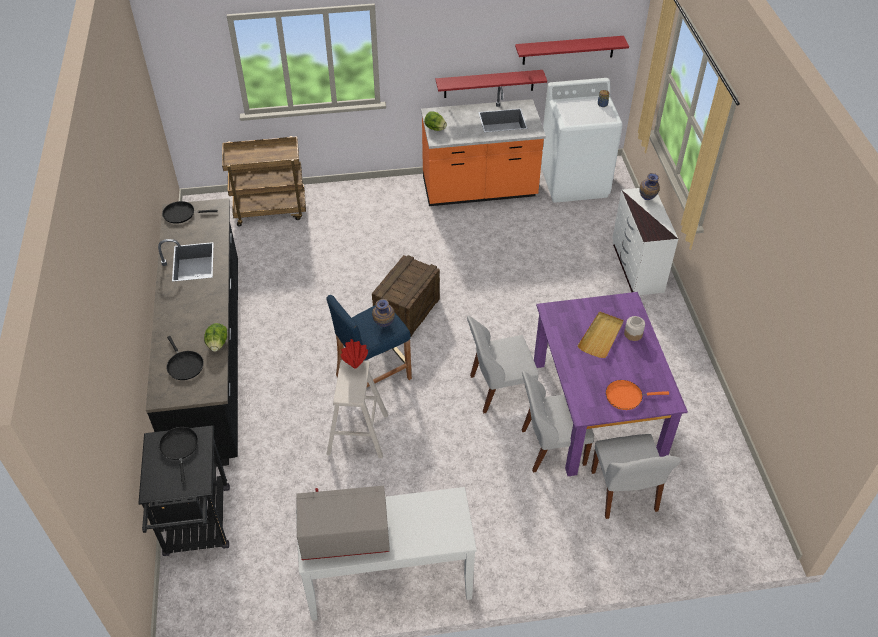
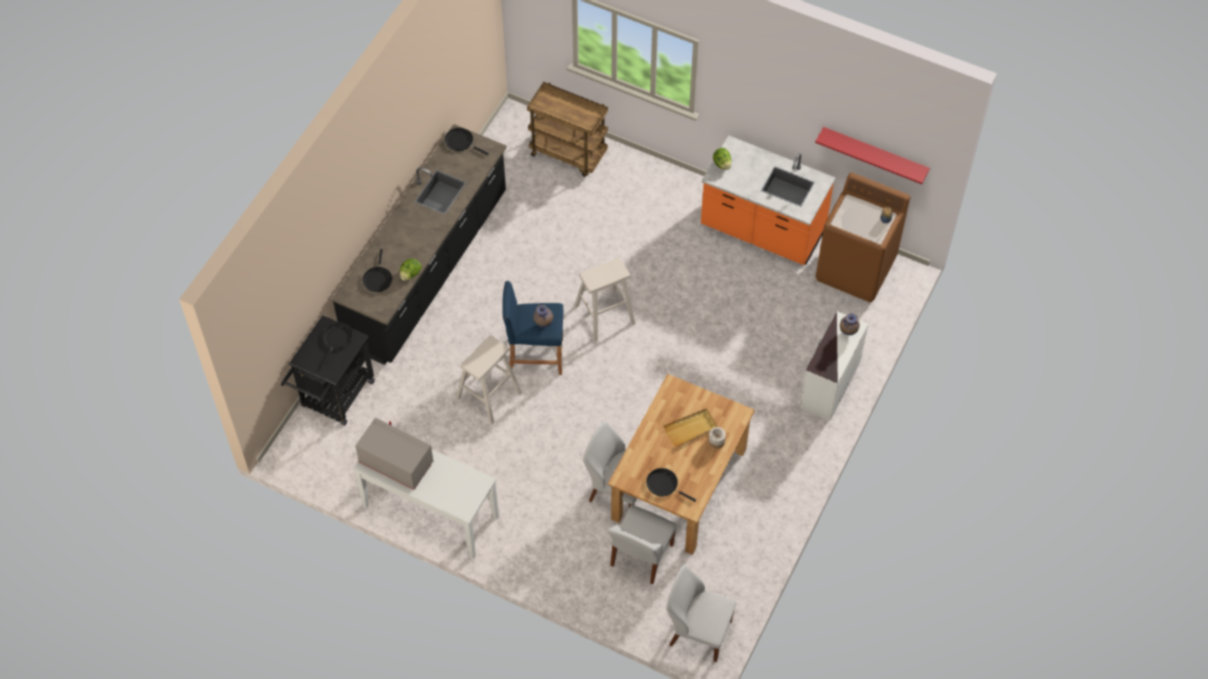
camera: 35 degrees right, 10 degrees up
(355, 366) = (495, 346): red vase -> none
(407, 311) = (604, 314): crate -> beige stool
(489, 83) = (796, 145): red shelf -> none
(499, 389) = (619, 423): white chair -> white chair (698, 632)
(574, 181) = (856, 269): white washing machine -> brown washing machine
(595, 409) = (679, 483): purple dining table -> brown dining table
(626, 396) = (664, 485): orange frying pan -> black frying pan

